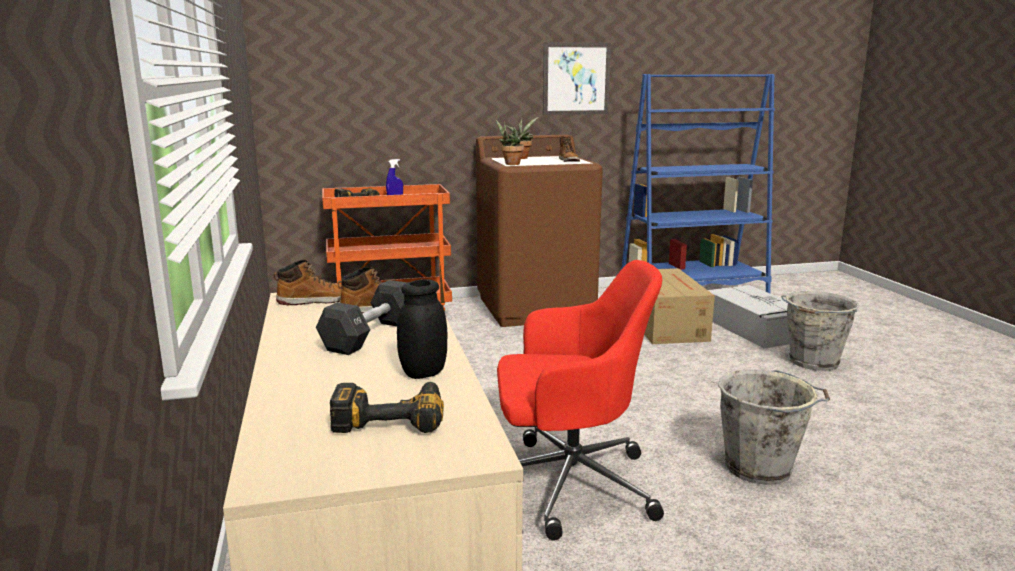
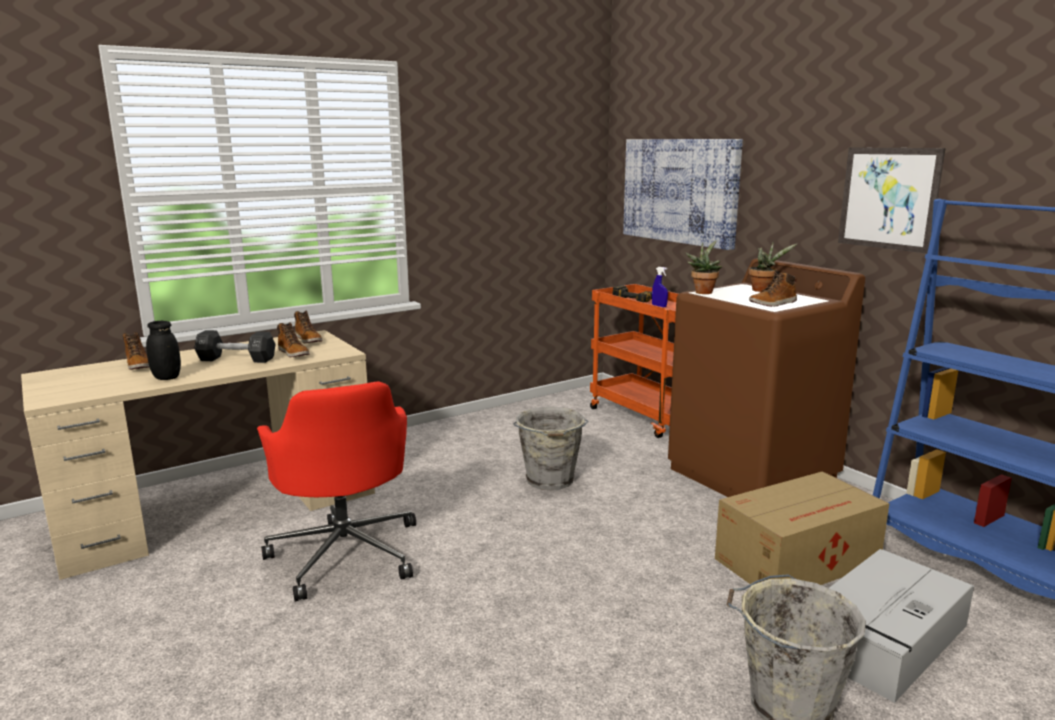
camera: 70 degrees right, 0 degrees up
(316, 395) = (139, 365): none -> boot
(371, 85) = (681, 191): none -> picture
(391, 416) = (104, 381): power drill -> none
(761, 468) = (408, 657): grey bucket -> grey bucket (550, 480)

